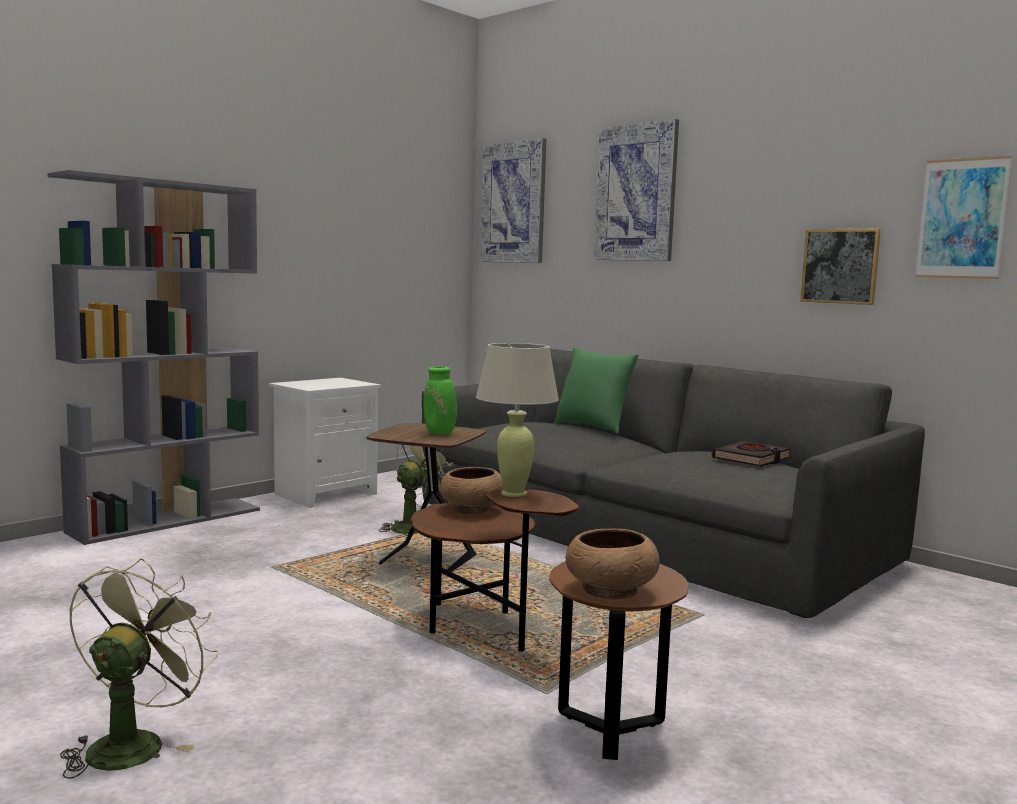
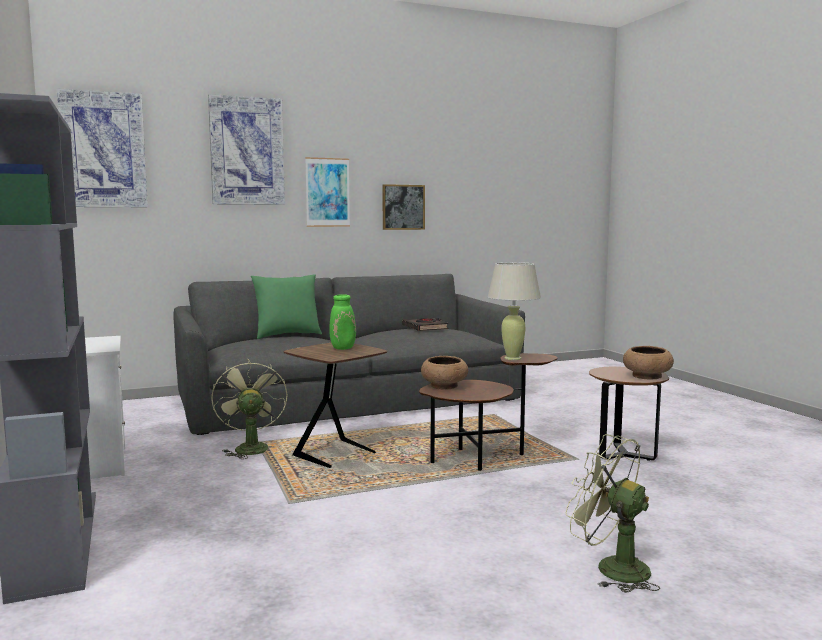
camera: 65 degrees left, 0 degrees up
(962, 219) = (462, 181): picture -> picture (327, 192)

